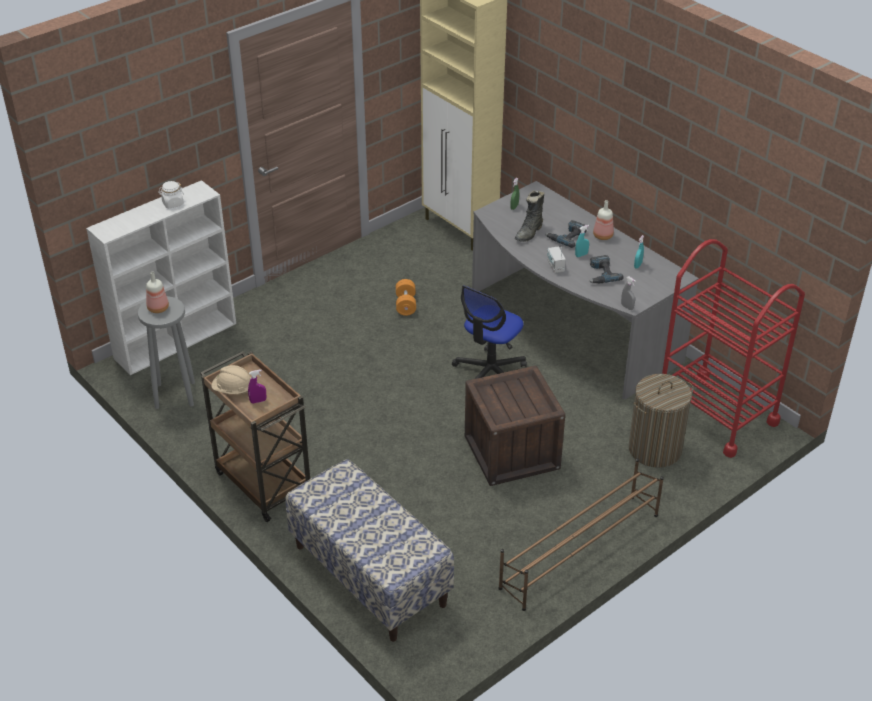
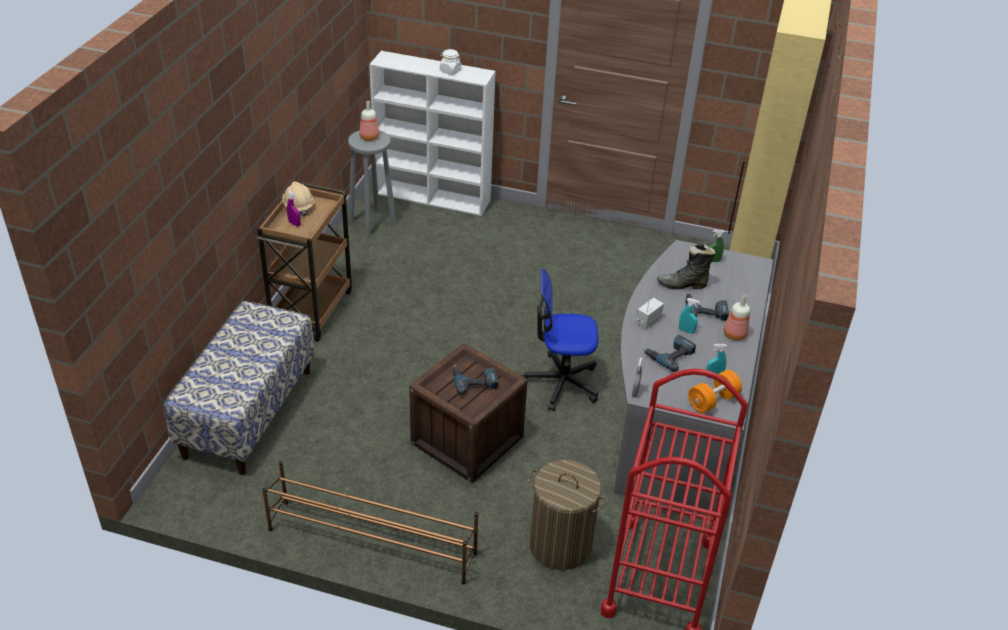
camera: 55 degrees right, 0 degrees up
(405, 305) = (600, 294): orange dumbbell -> orange dumbbell (712, 400)
(513, 394) = (474, 381): none -> power drill

